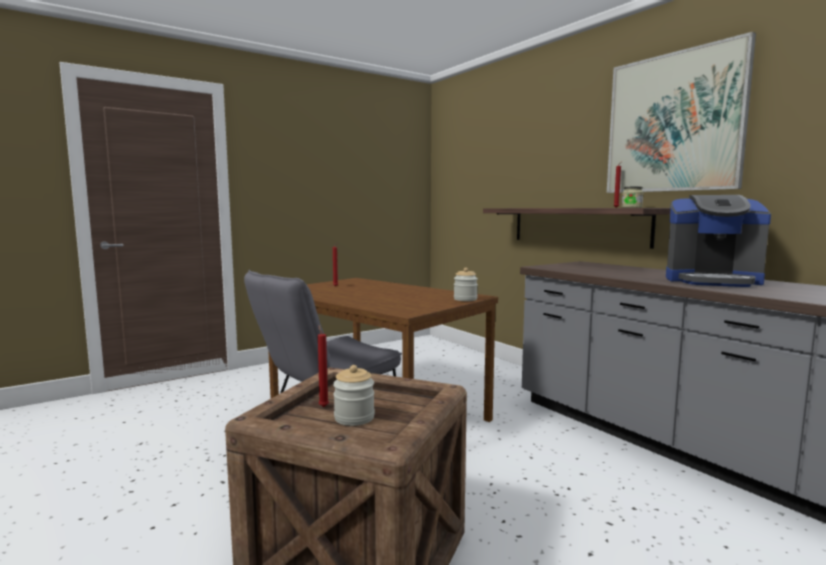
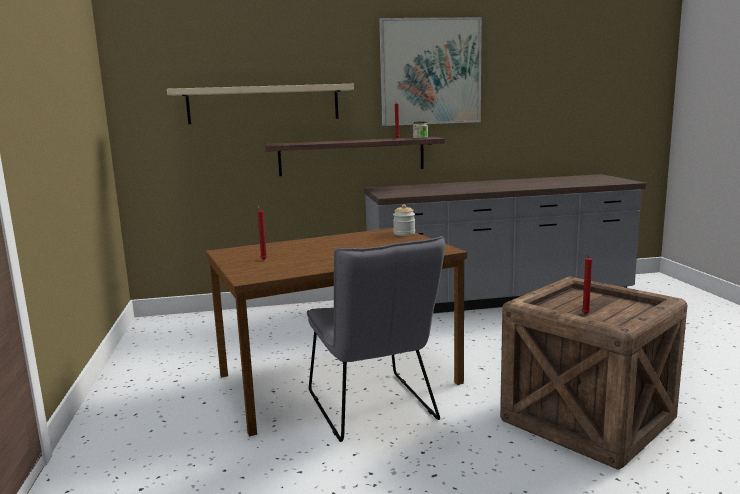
camera: 65 degrees left, 5 degrees up
(354, 418) = (609, 308): jar -> none
(512, 171) = (263, 104): none -> beige shelf
(711, 281) = (499, 184): coffee machine -> none

